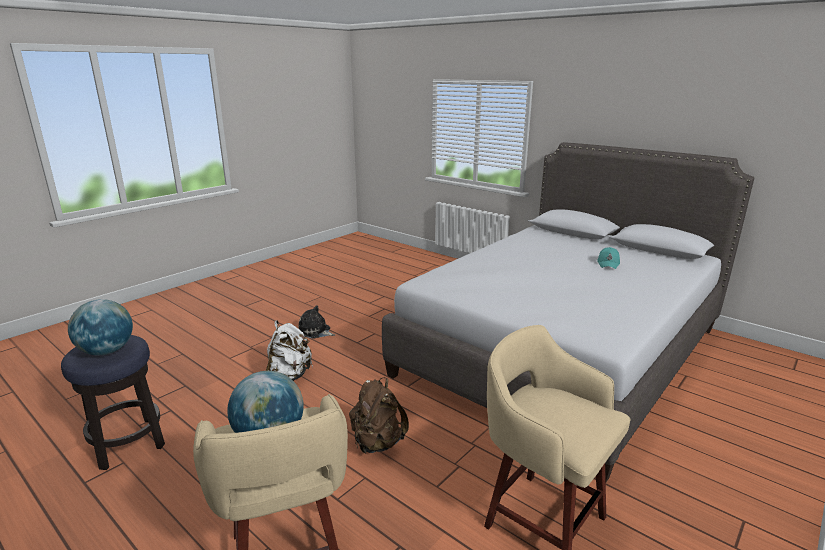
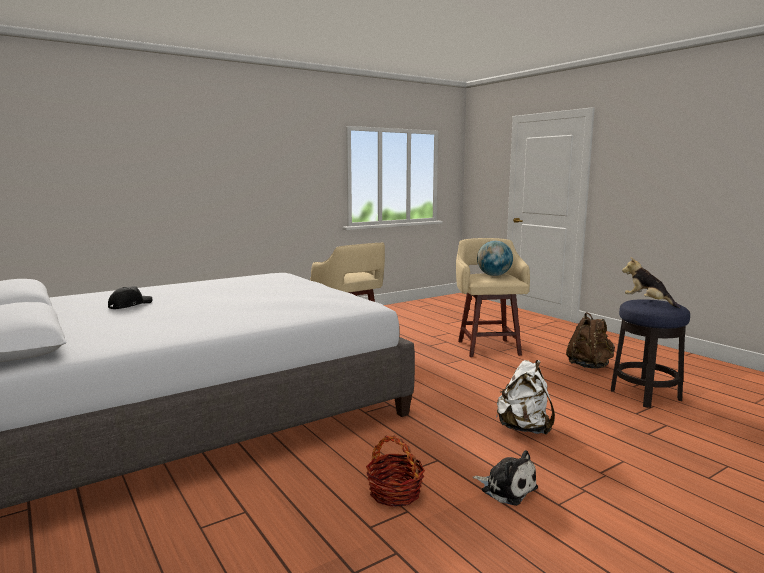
camera: 165 degrees left, 10 degrees down
(107, 351) = (648, 302): globe -> plush toy
(377, 443) = (432, 375): brown backpack -> brown backpack (589, 366)
(378, 322) = (394, 493): none -> basket
(608, 263) = (129, 305): turquoise cap -> black cap

